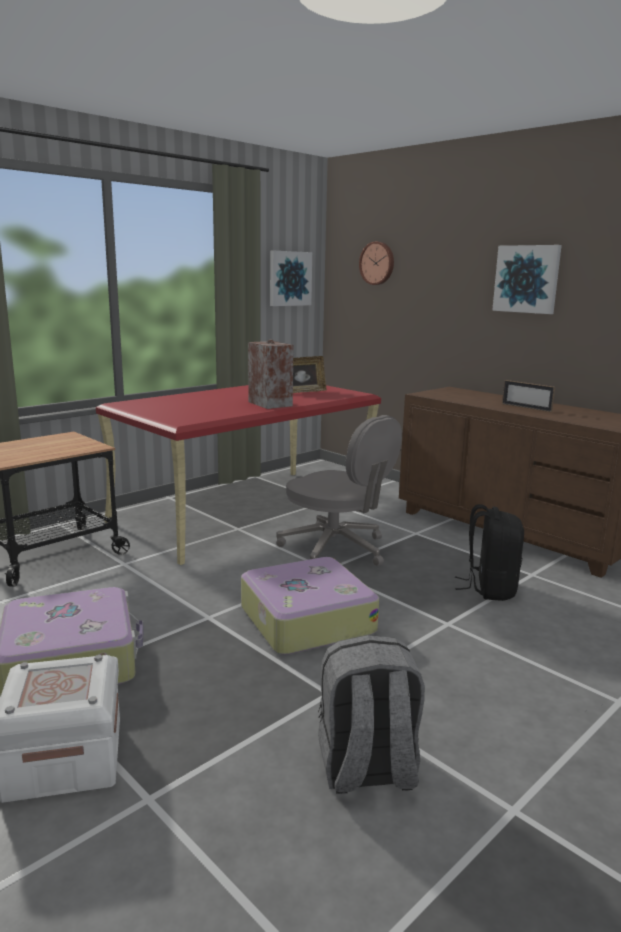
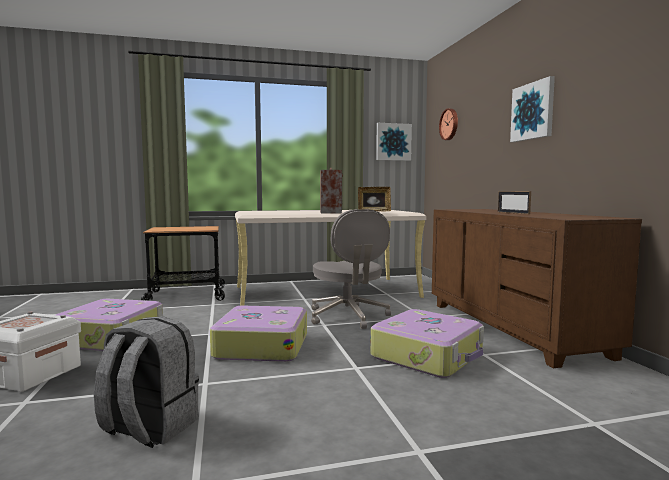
camera: 30 degrees right, 10 degrees down
(248, 510) = (326, 292): red desk -> beige desk
(489, 588) = (428, 355): black backpack -> suitcase

